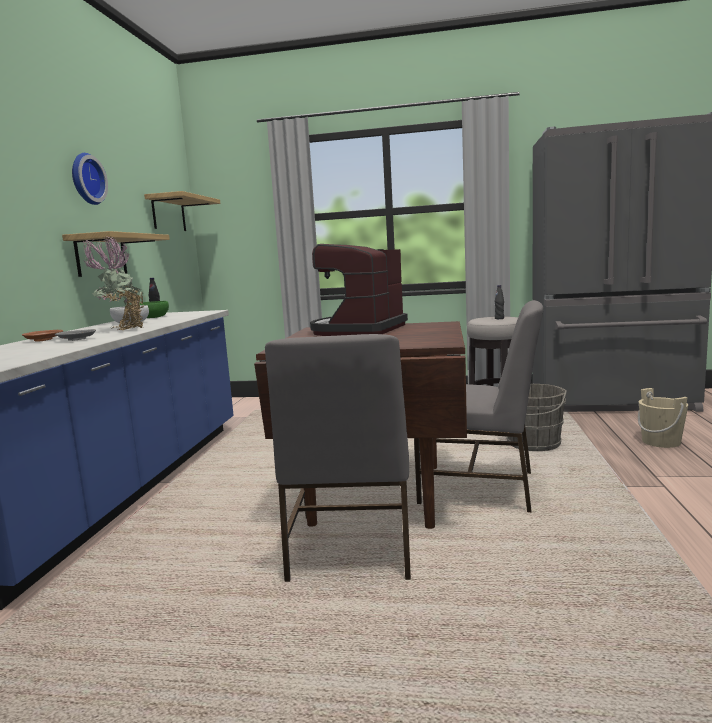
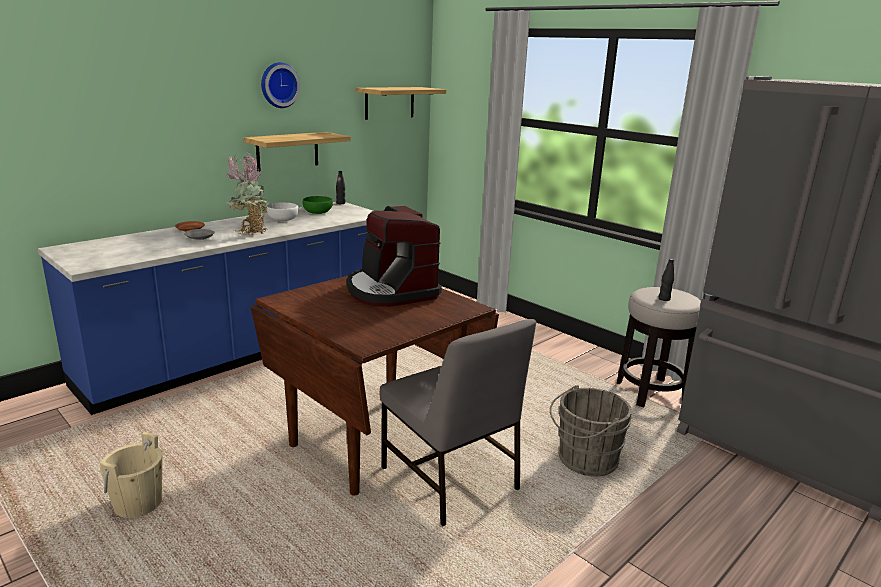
camera: 35 degrees right, 10 degrees up
(350, 547) = (284, 478): grey chair -> none
(358, 330) = (391, 291): coffee machine -> coffee machine turned 90 degrees counterclockwise
(661, 442) = (726, 529): beige bucket -> beige bucket (138, 503)

